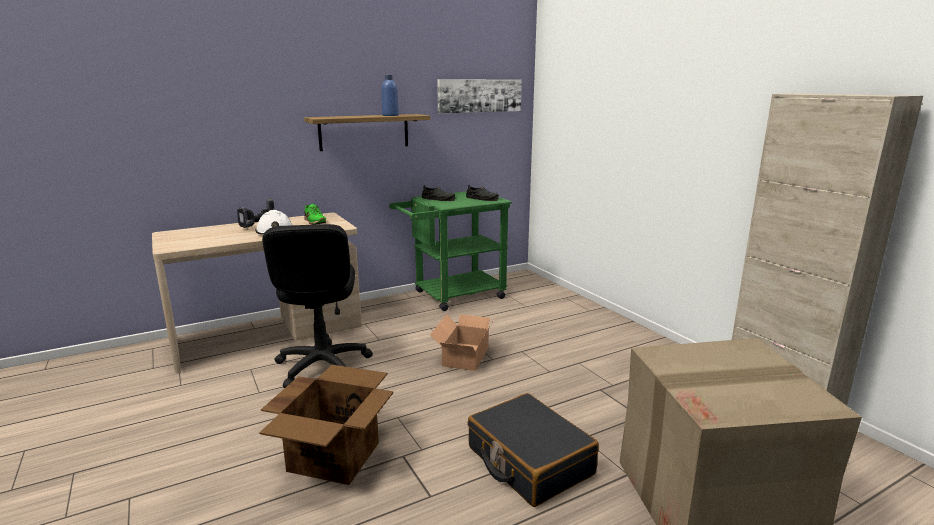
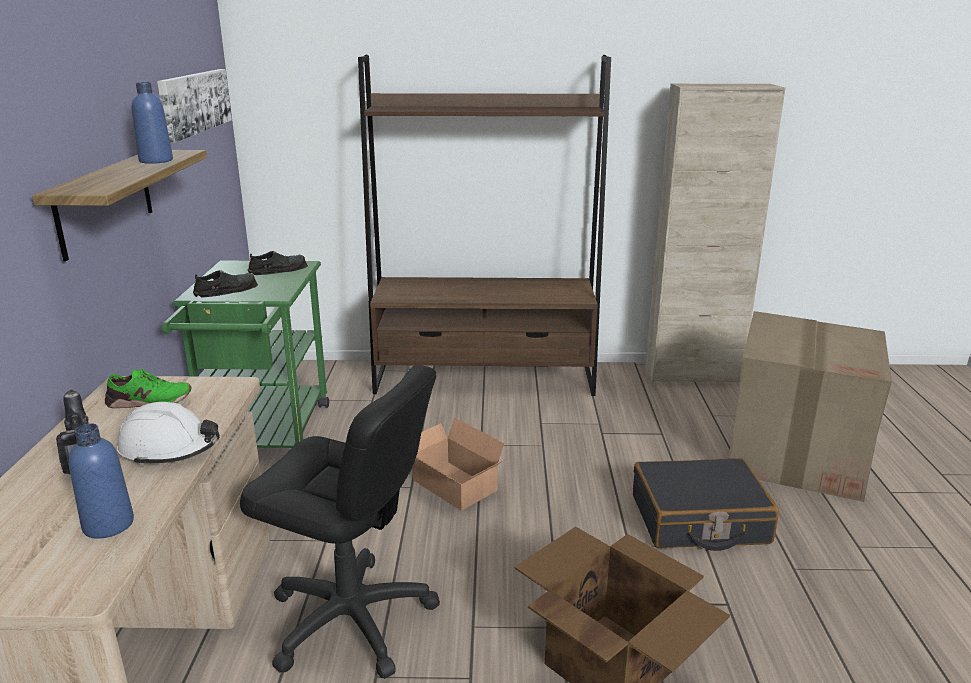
camera: 60 degrees left, 5 degrees up
(212, 240) = (108, 525): none -> blue bottle
(607, 328) = (485, 379): none -> brown bookcase

